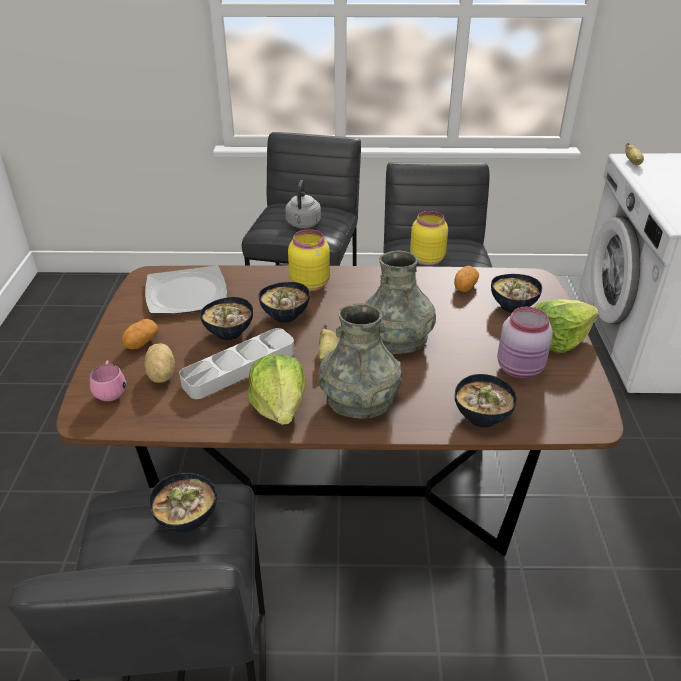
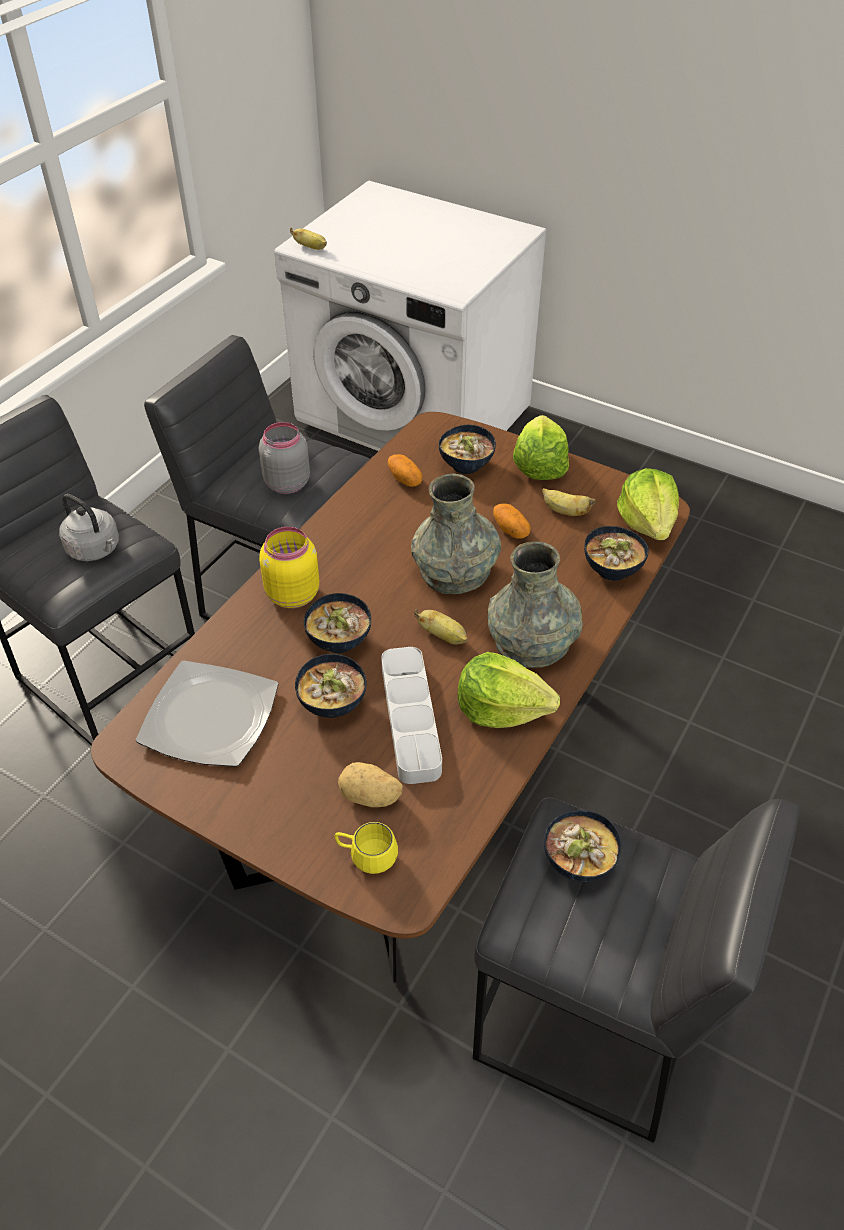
camera: 60 degrees left, 10 degrees up
(111, 391) = (366, 857): pink mug -> yellow mug
(141, 342) = (285, 798): potato -> potato (511, 530)
(426, 259) = (285, 483): yellow jar -> grey jar
(521, 369) = (565, 511): pink jar -> banana
(564, 420) = (647, 522): none -> lettuce

